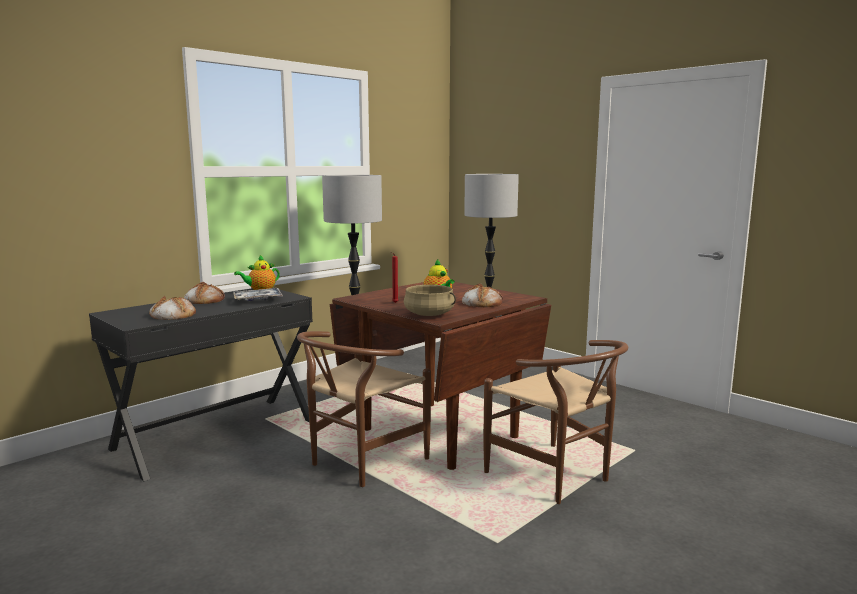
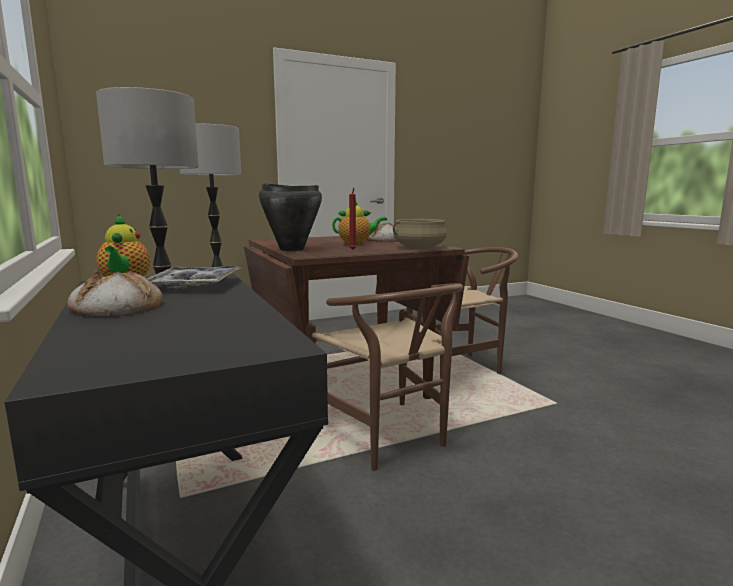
camera: 70 degrees left, 0 degrees up
(172, 315) = (225, 323): bread -> none
(381, 292) = (291, 249): none -> black cooking pot

